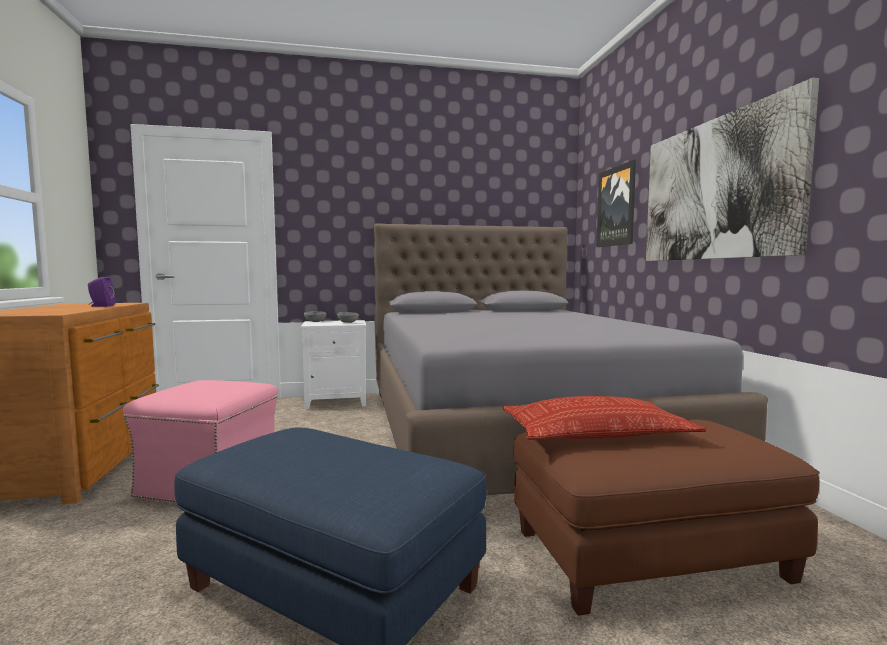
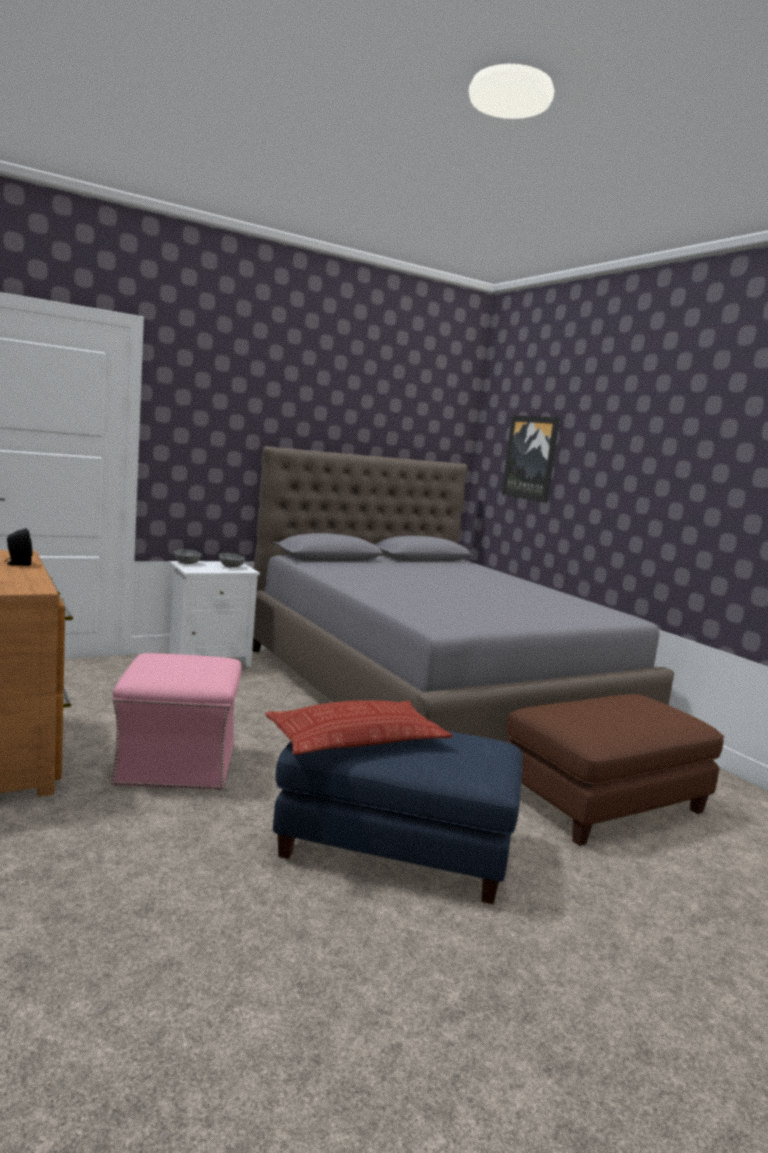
camera: 20 degrees left, 5 degrees up
(101, 306) = (18, 564): purple speaker -> black speaker
(596, 433) = (576, 710): pillow -> pillow (356, 739)
(716, 189) = (642, 478): picture -> none

